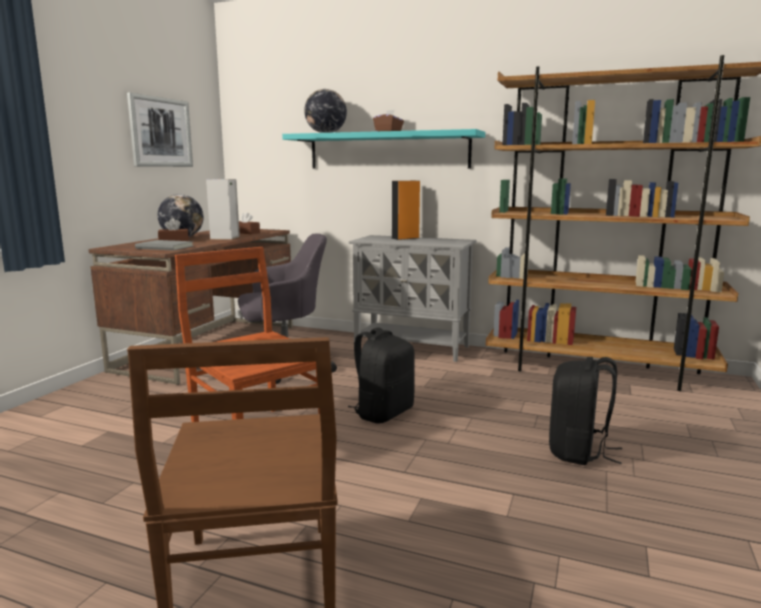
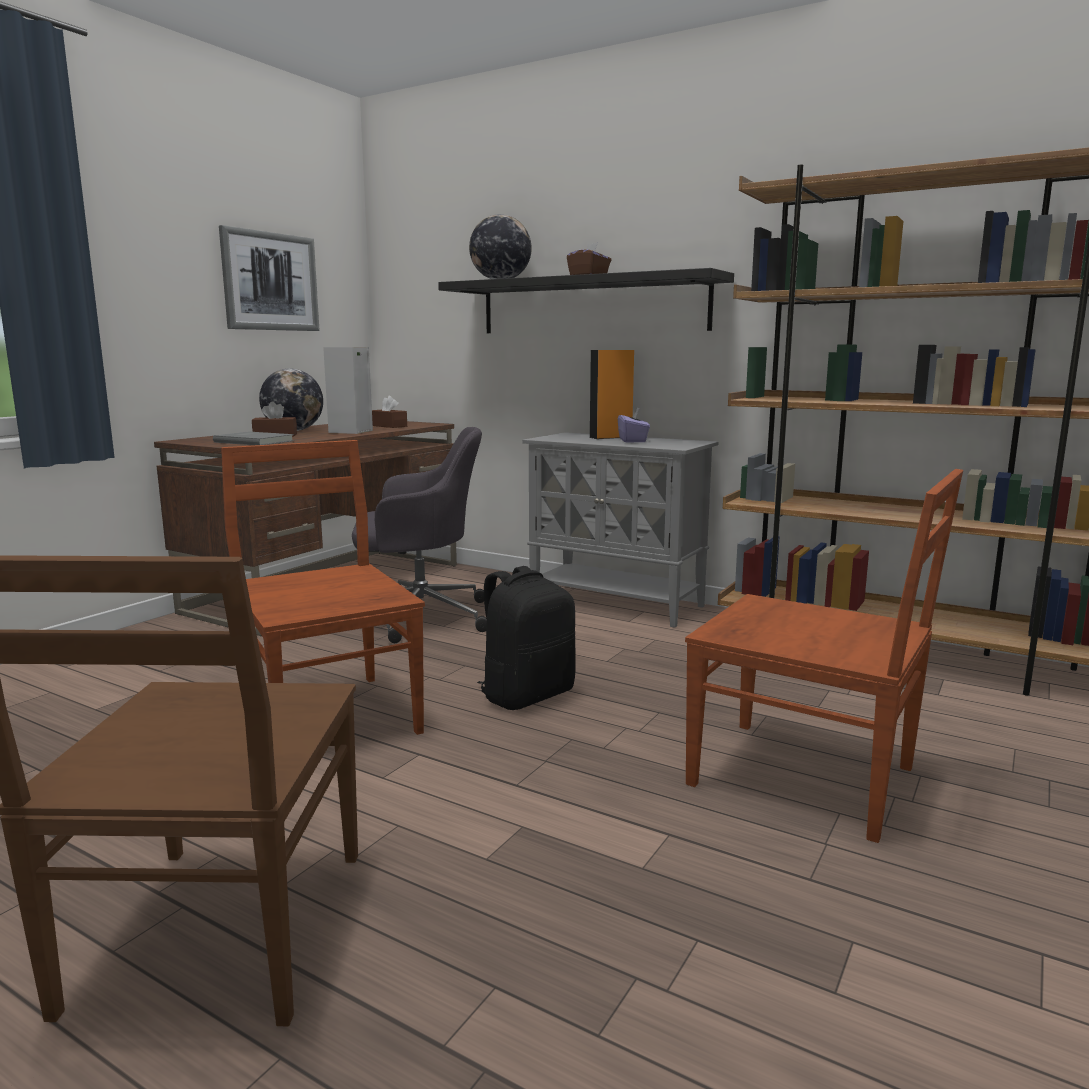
camera: 10 degrees right, 0 degrees up
(387, 151) = (591, 306): turquoise shelf -> black shelf
(422, 240) = (633, 441): none -> purple tissue box
(579, 451) = (807, 778): black backpack -> brown chair

